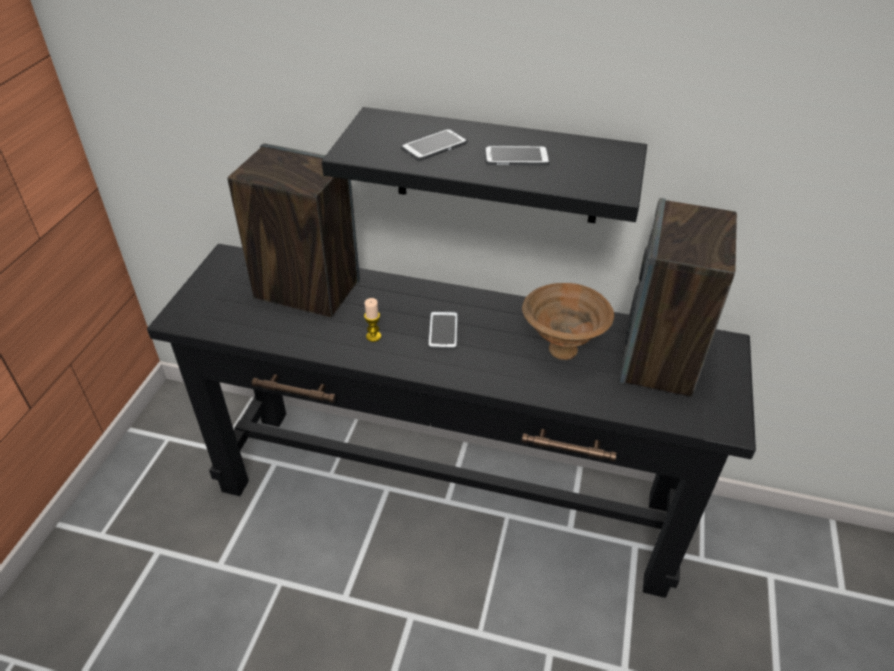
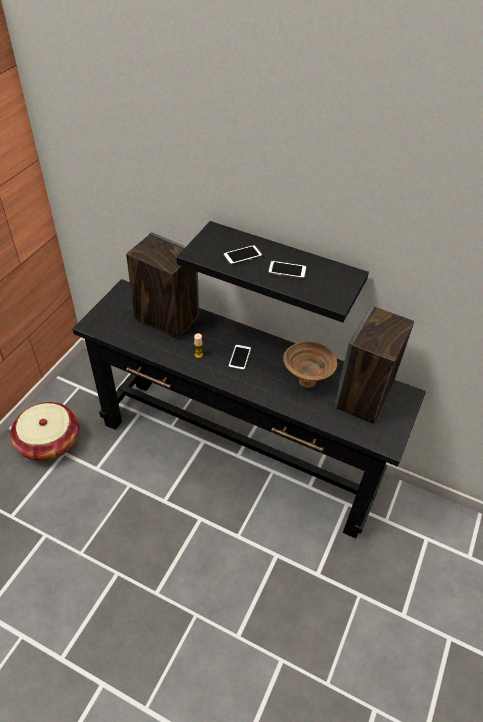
camera: 10 degrees right, 5 degrees up
(130, 536) = (49, 442): none -> basket

